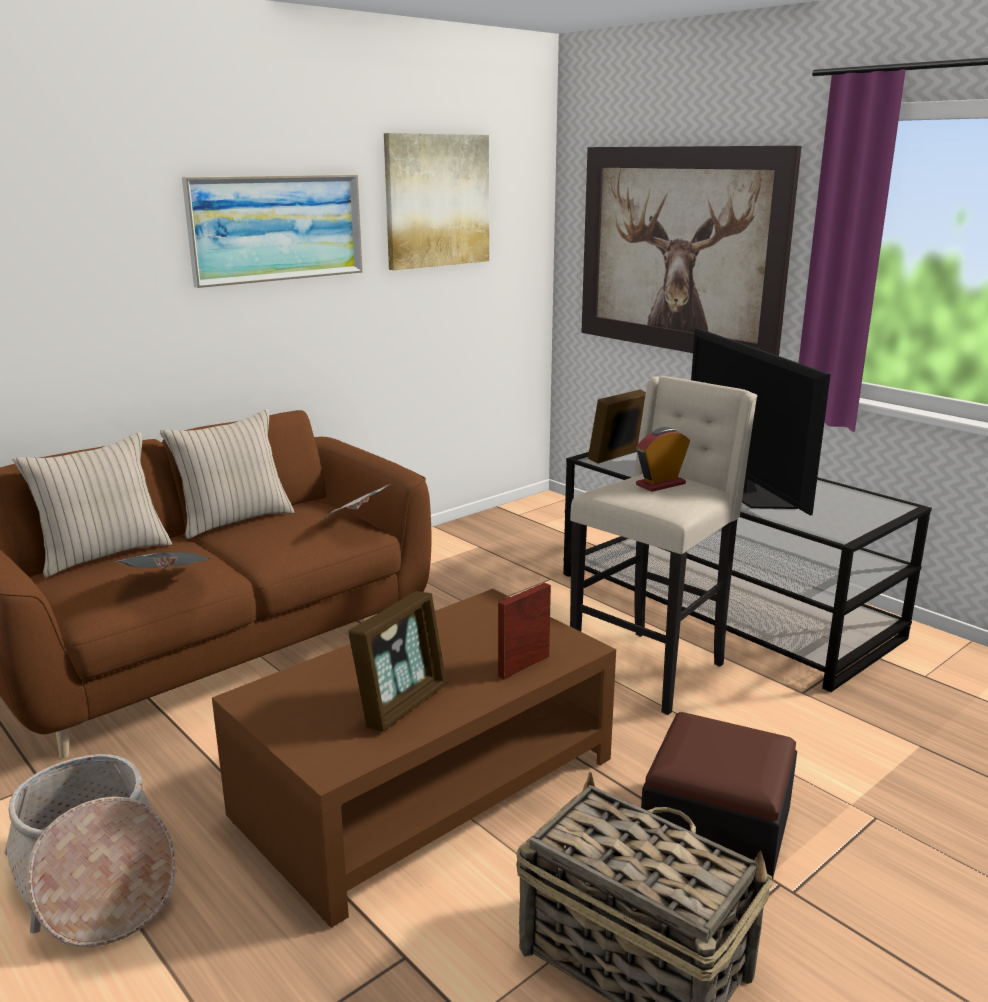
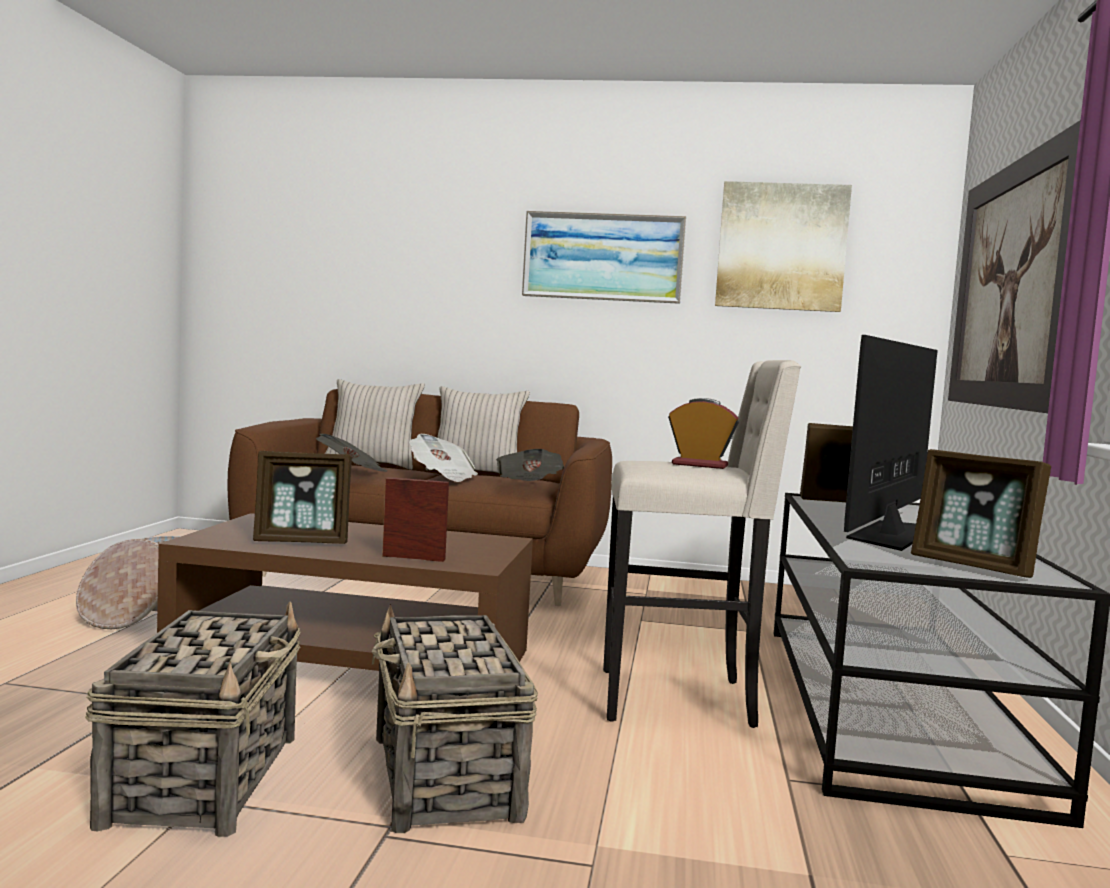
camera: 50 degrees right, 15 degrees down
(255, 545) = (442, 477): none -> newspaper
(716, 828) = (445, 778): ottoman -> basket
(854, 510) = (973, 566): none -> picture frame

